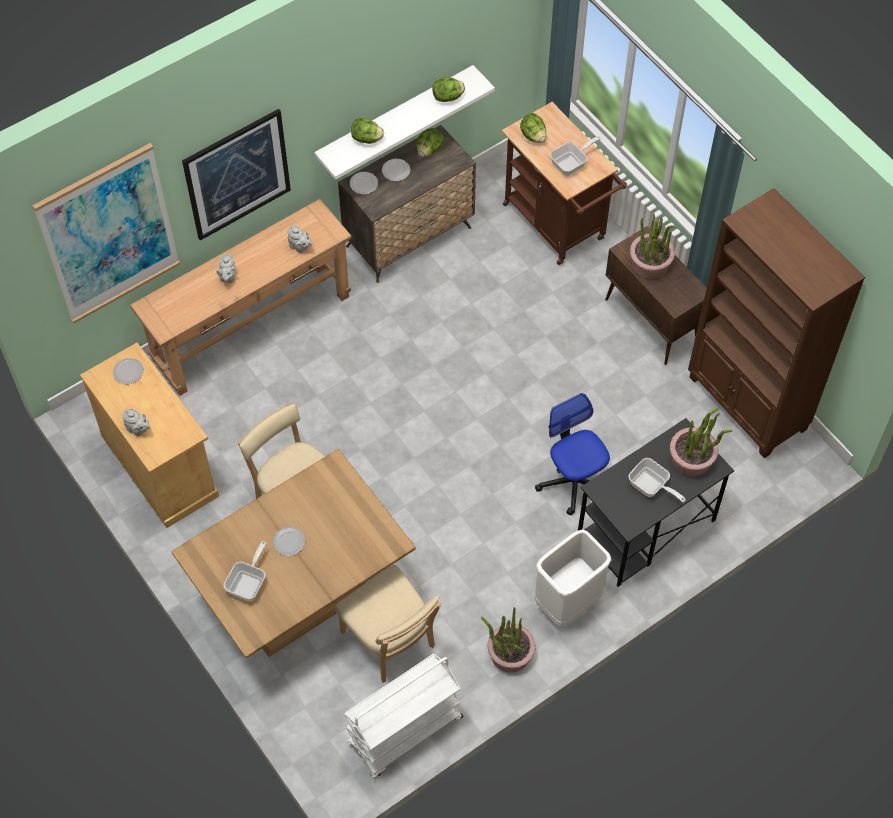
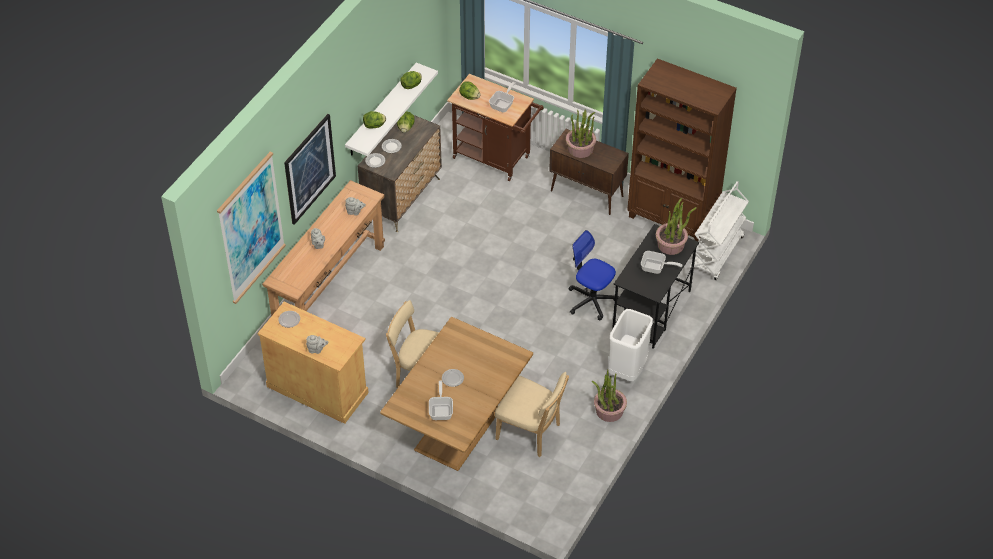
camera: 25 degrees left, 10 degrees down
(405, 732) = (570, 479): white cart -> white cart (717, 254)

